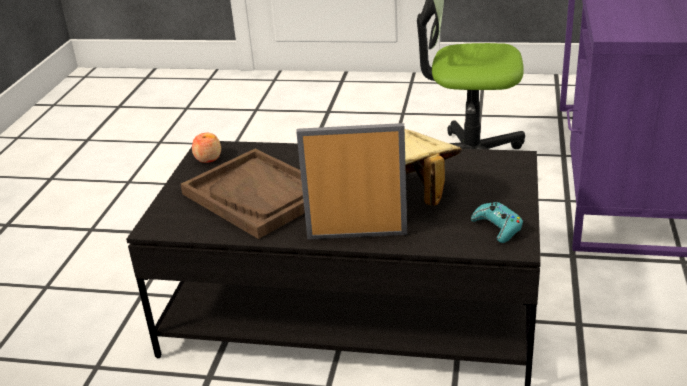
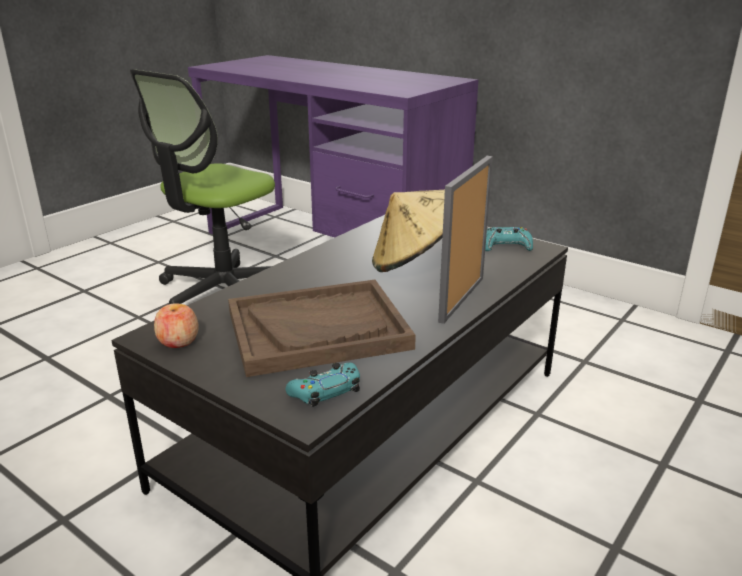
camera: 65 degrees left, 5 degrees down
(182, 225) = (325, 391): none -> turquoise game controller

